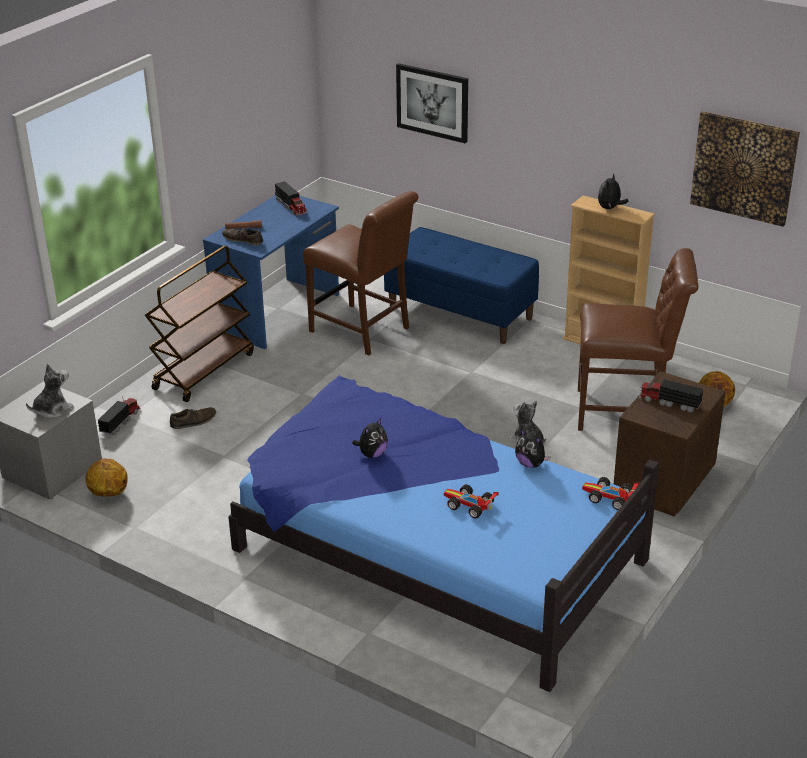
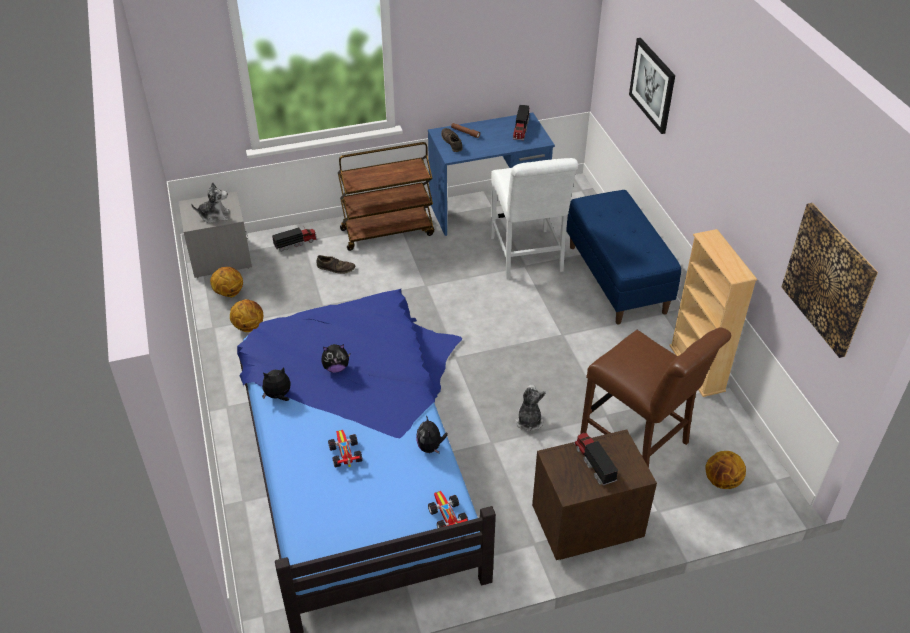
camera: 40 degrees right, 10 degrees up
(172, 508) = (249, 326): none -> basketball
(363, 331) = (527, 257): brown chair -> white chair
(610, 208) = (722, 253): plush toy -> plush toy (278, 396)

